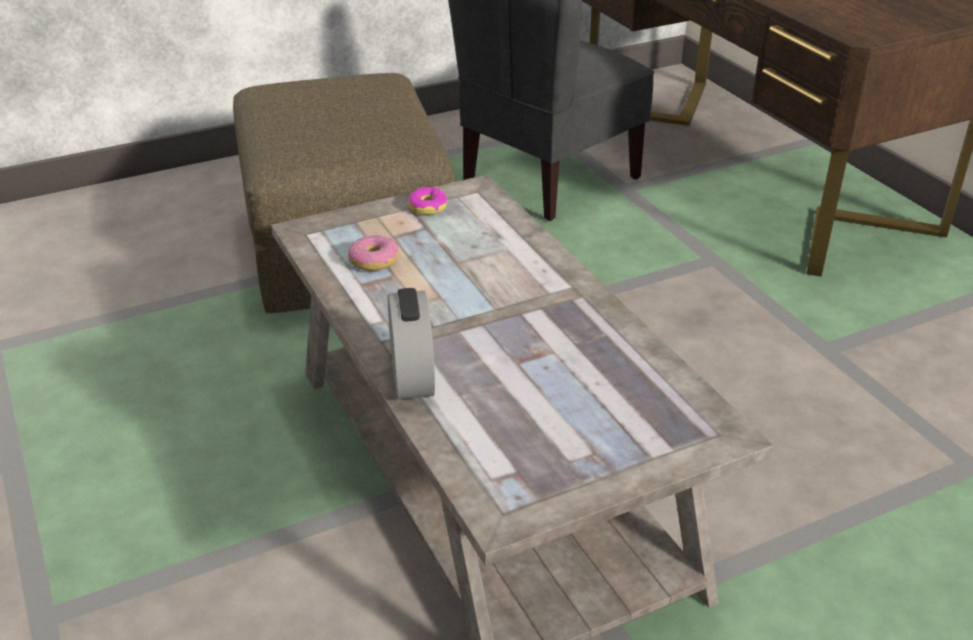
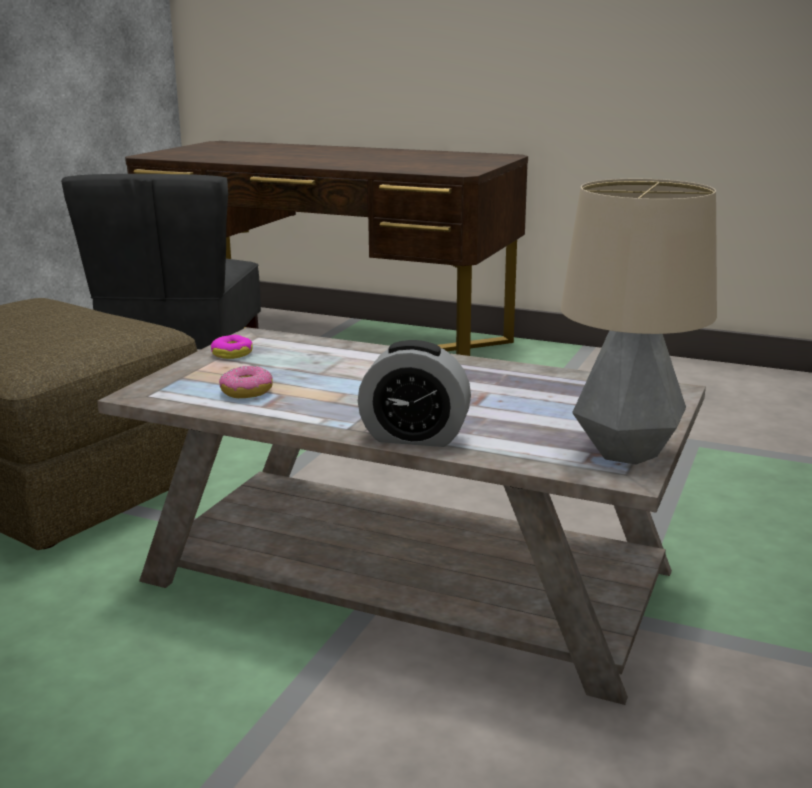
camera: 40 degrees left, 15 degrees down
(412, 377) = (414, 437): alarm clock -> alarm clock turned 150 degrees clockwise
(544, 488) = (625, 452): none -> table lamp

